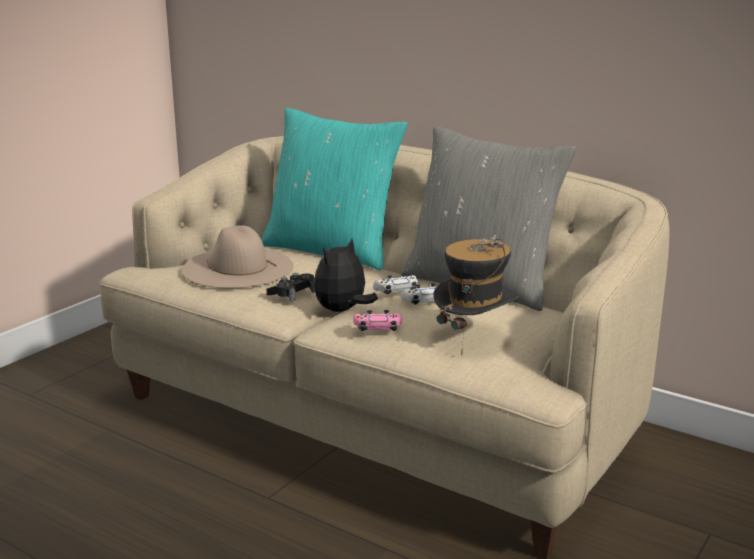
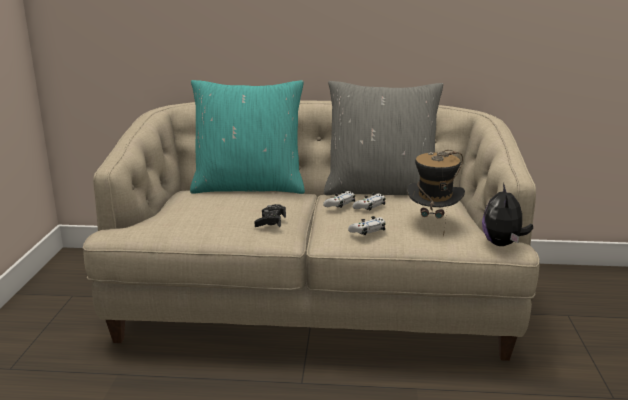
camera: 30 degrees left, 0 degrees up
(237, 267) = (203, 212): beige hat -> none
(342, 310) = (315, 226): plush toy -> plush toy (502, 244)
(377, 327) = (367, 231): pink game controller -> white game controller

